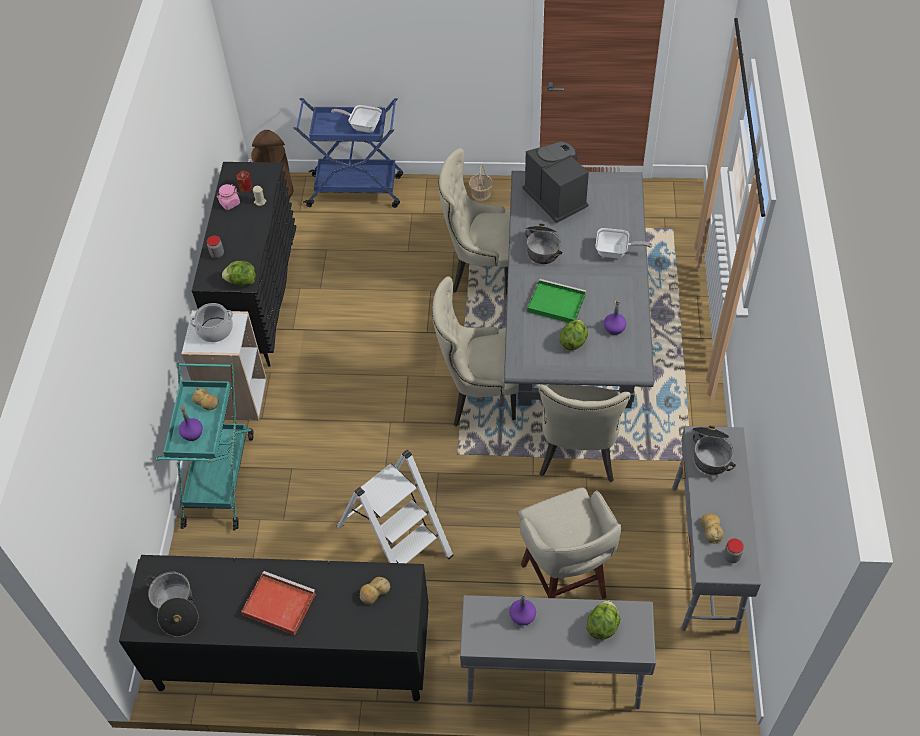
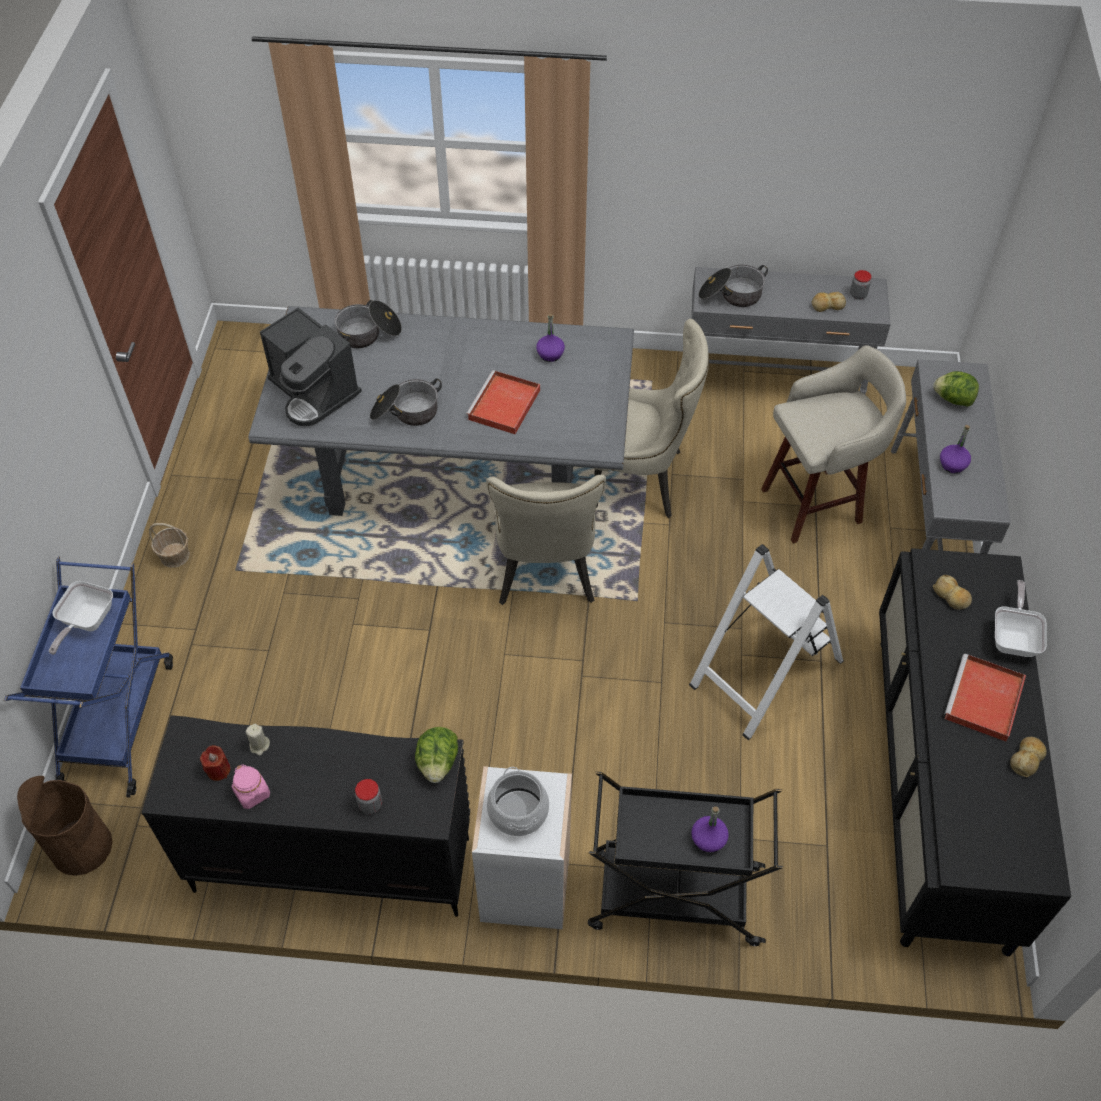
camera: 90 degrees left, 0 degrees up
(176, 608) = (1009, 824): cooking pot -> cooking pot (369, 334)
(206, 402) = (649, 824): bread -> bread (1026, 759)
(220, 479) = (673, 898): turquoise cart -> black cart
(481, 270) = (326, 561): beige chair -> none
(555, 303) = (504, 406): green tray -> red tray
(556, 197) = (314, 392): coffee machine -> coffee machine turned 105 degrees counterclockwise
(573, 341) = (568, 393): lettuce -> none
(615, 252) = (425, 342): frying pan -> frying pan (1014, 637)

